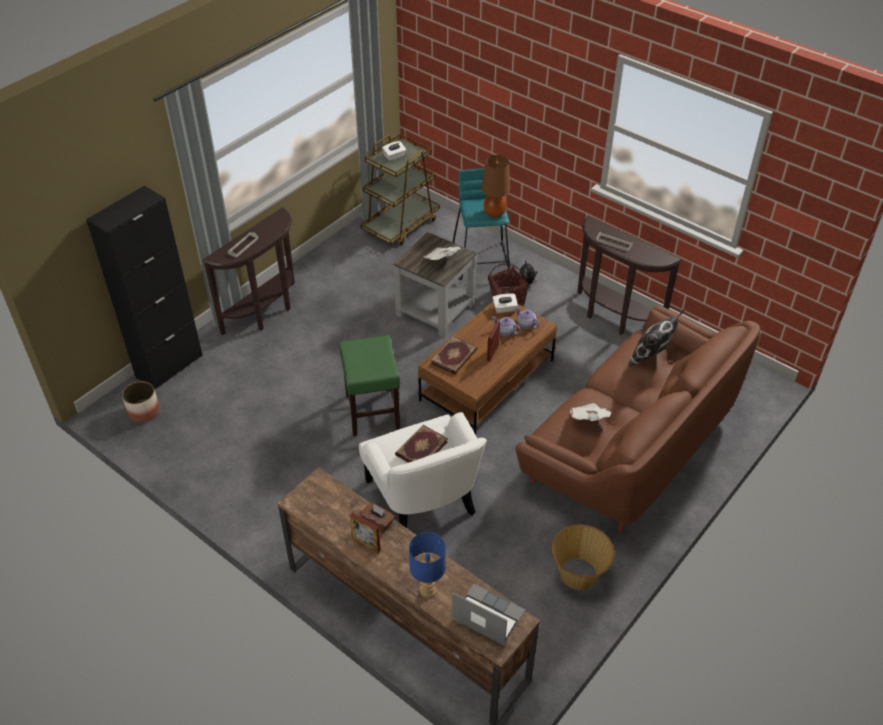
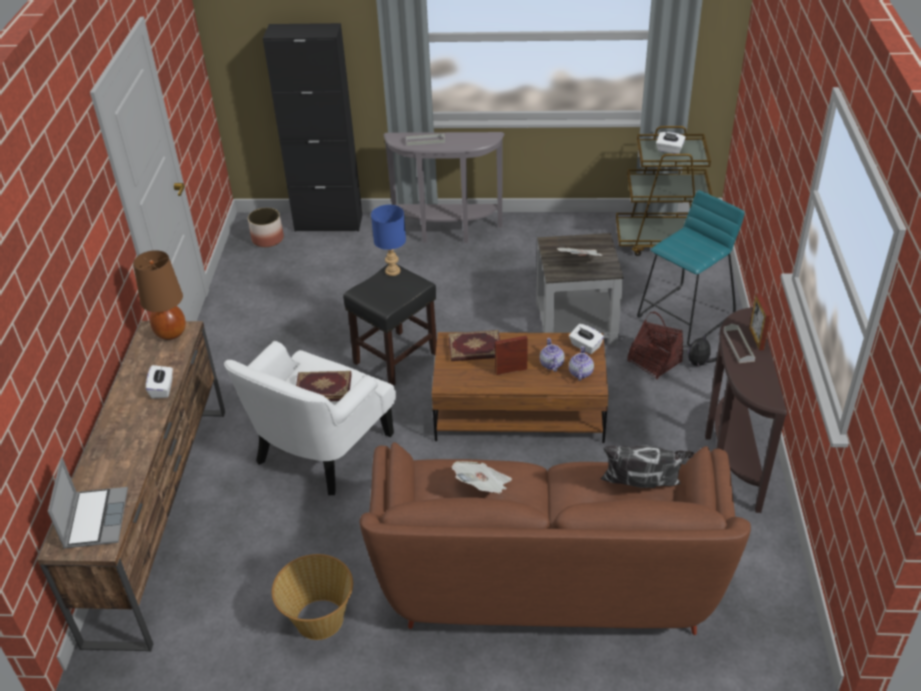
camera: 55 degrees right, 5 degrees down
(266, 312) = (447, 233): brown console table -> grey console table
(366, 544) = (130, 395): picture frame -> picture frame (756, 338)
(372, 411) = (396, 357): green stool -> black stool
(378, 522) = (162, 389): brown tissue box -> white tissue box
(427, 590) = (101, 461): blue table lamp -> blue table lamp (392, 271)
(495, 213) = (695, 255): brown table lamp -> brown table lamp (171, 333)

